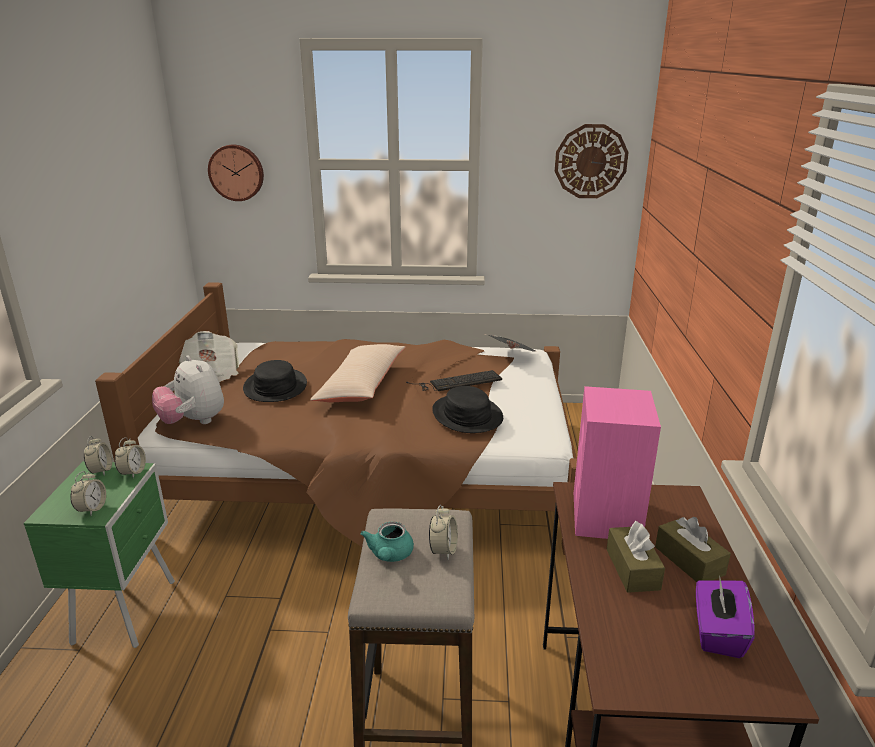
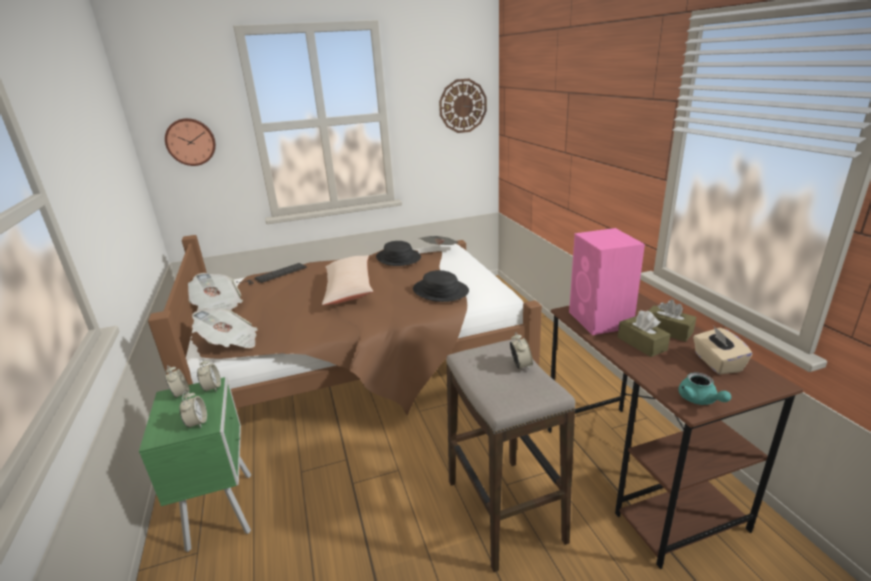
camera: 20 degrees left, 0 degrees up
(193, 422) = (230, 342): plush toy -> newspaper
(275, 387) = (280, 303): black hat -> black hat (398, 258)
(389, 555) = (488, 378): turquoise teapot -> turquoise teapot (700, 400)
(457, 382) = (417, 272): keyboard -> keyboard (274, 275)
(717, 632) = (716, 363): purple tissue box -> beige tissue box

